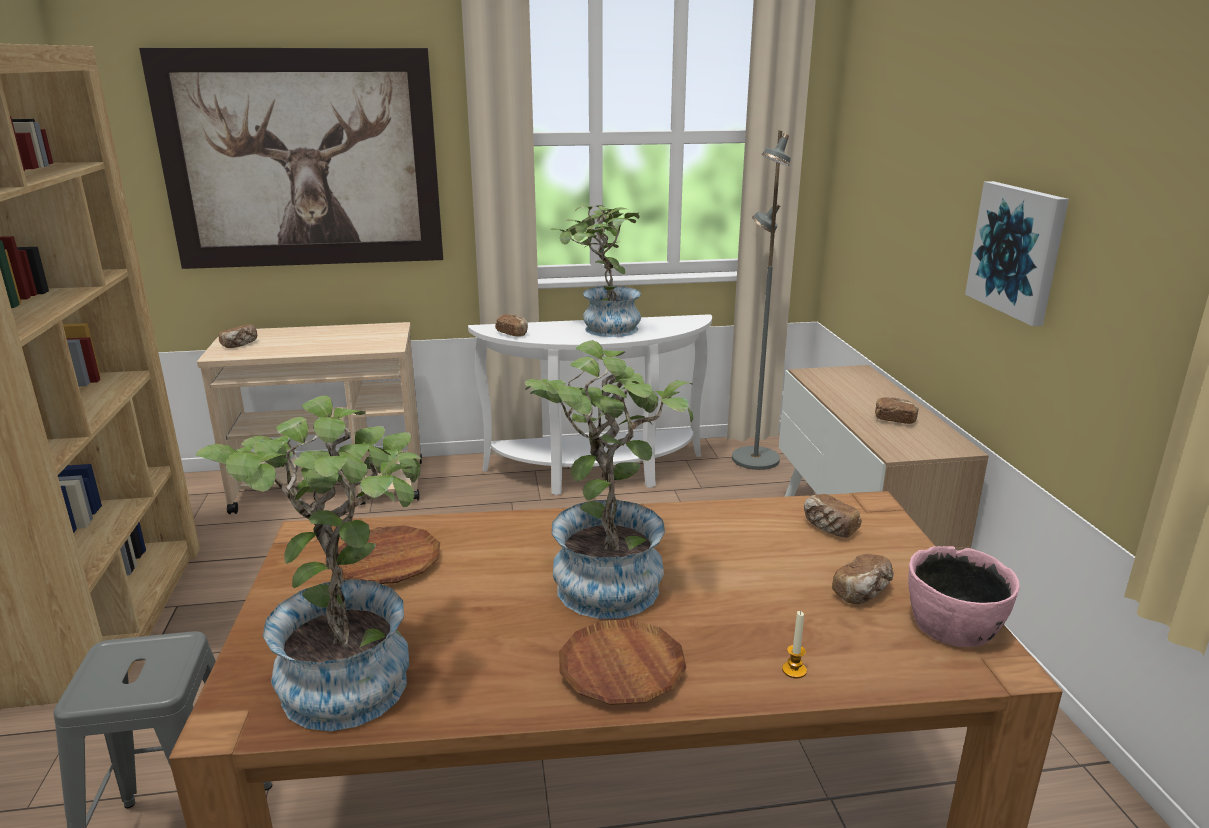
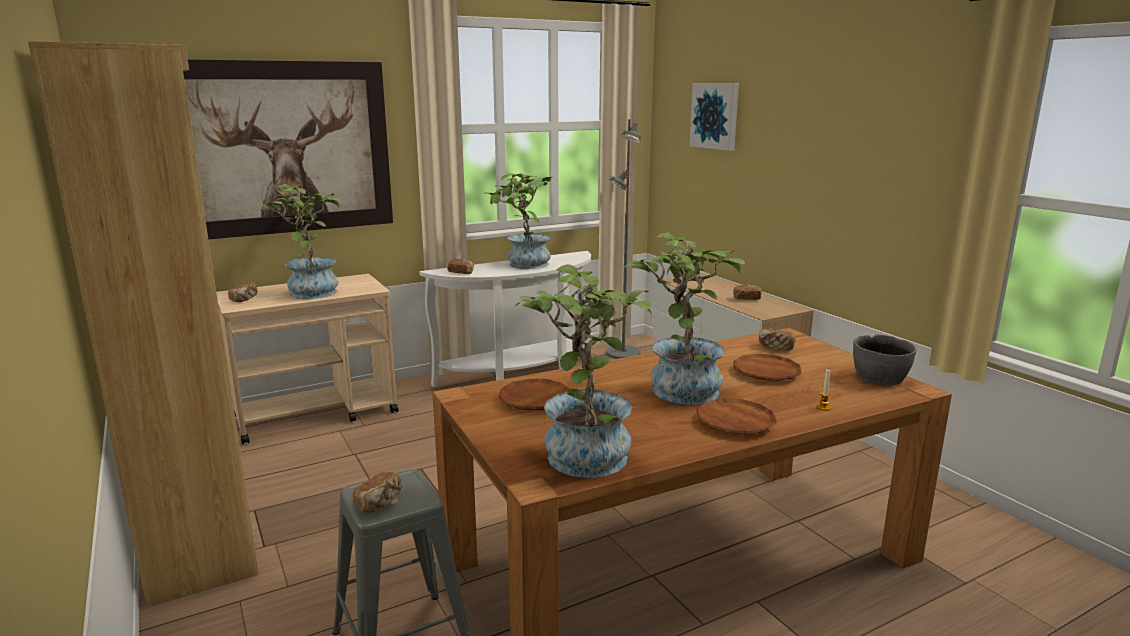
camera: 20 degrees left, 5 degrees down
(319, 341) = (310, 291): none -> potted plant
(766, 575) = (766, 372): none -> brown plate
(863, 593) = (823, 372): bread -> bread (380, 503)
(954, 625) = (880, 378): pink bowl -> grey bowl
(1017, 250) = (817, 181): picture -> picture (715, 116)

